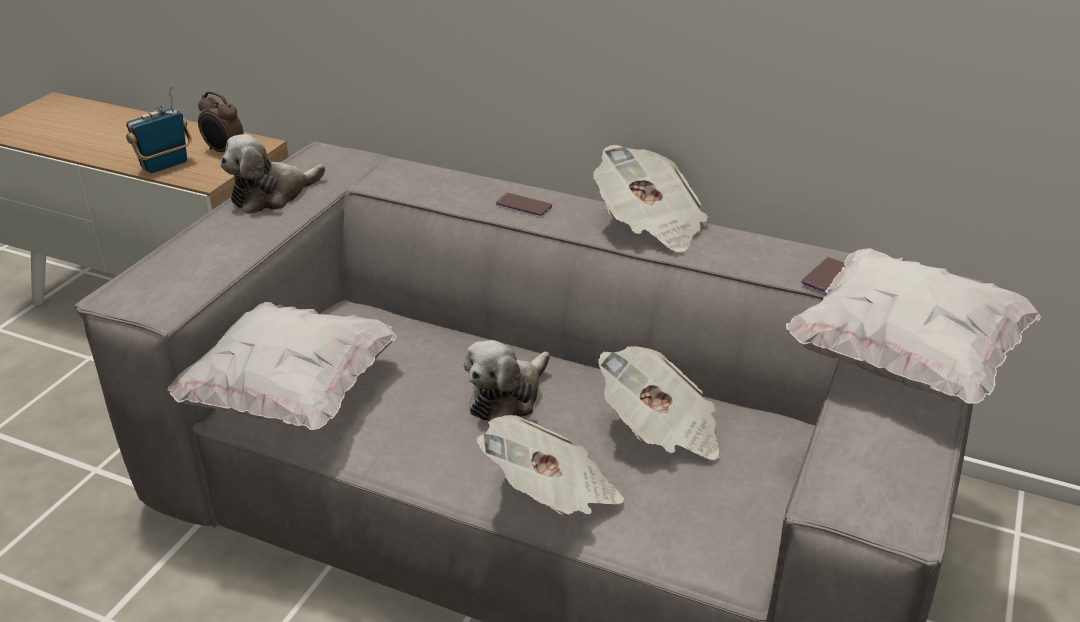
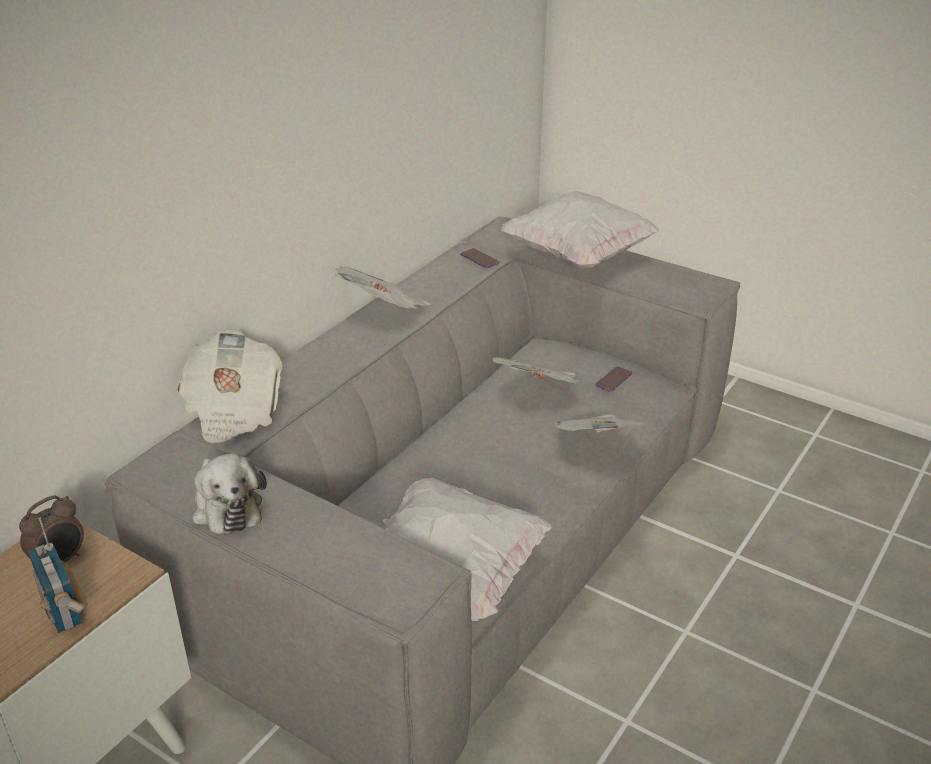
camera: 80 degrees left, 0 degrees up
(420, 173) = (233, 410): none -> newspaper
(507, 397) = (485, 453): plush toy -> none
(524, 205) = (325, 361): phone -> phone (613, 380)

